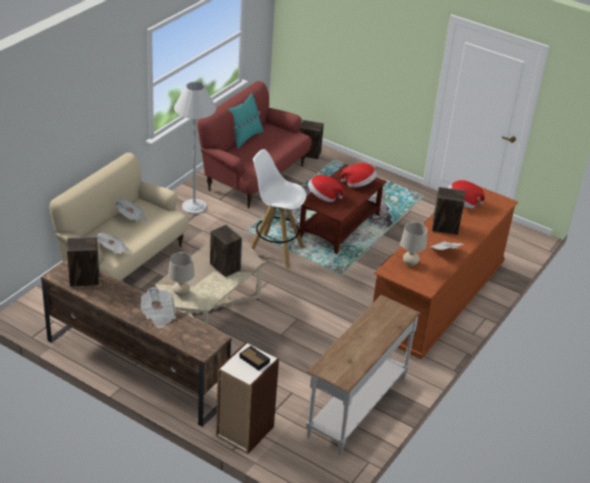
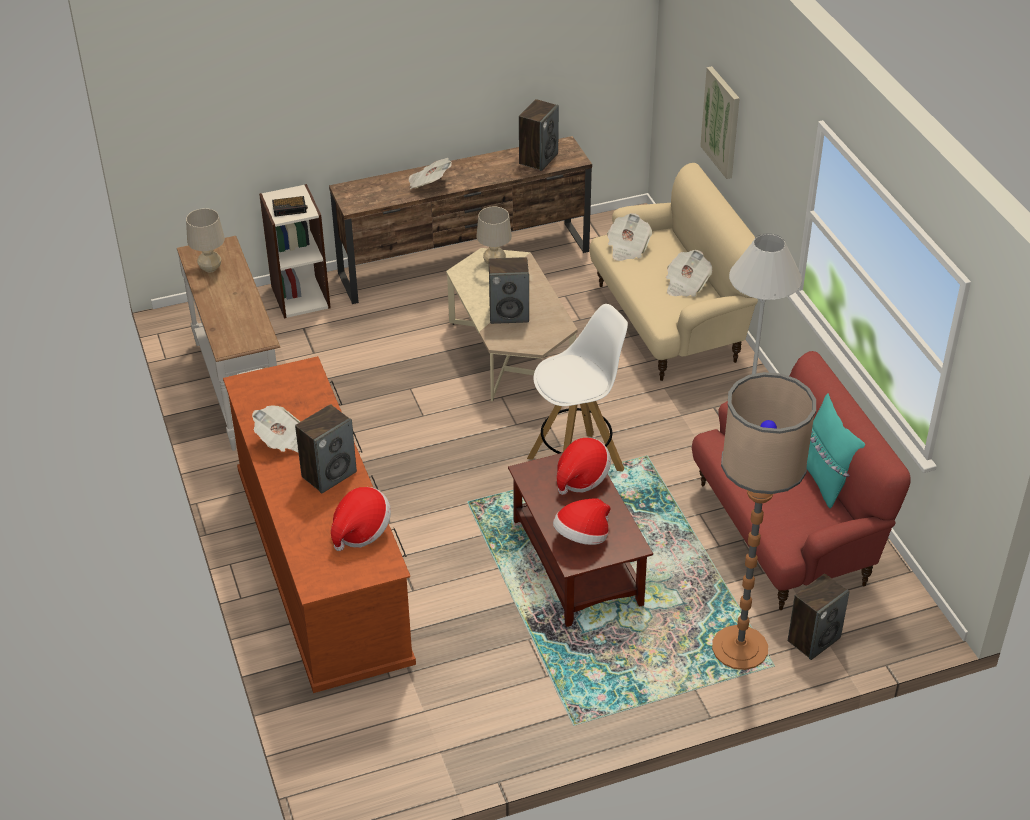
camera: 130 degrees right, 5 degrees up
(67, 144) = (721, 122): none -> picture
(335, 169) = (740, 648): none -> floor lamp
(410, 263) = (298, 395): beige table lamp -> beige table lamp (210, 268)

